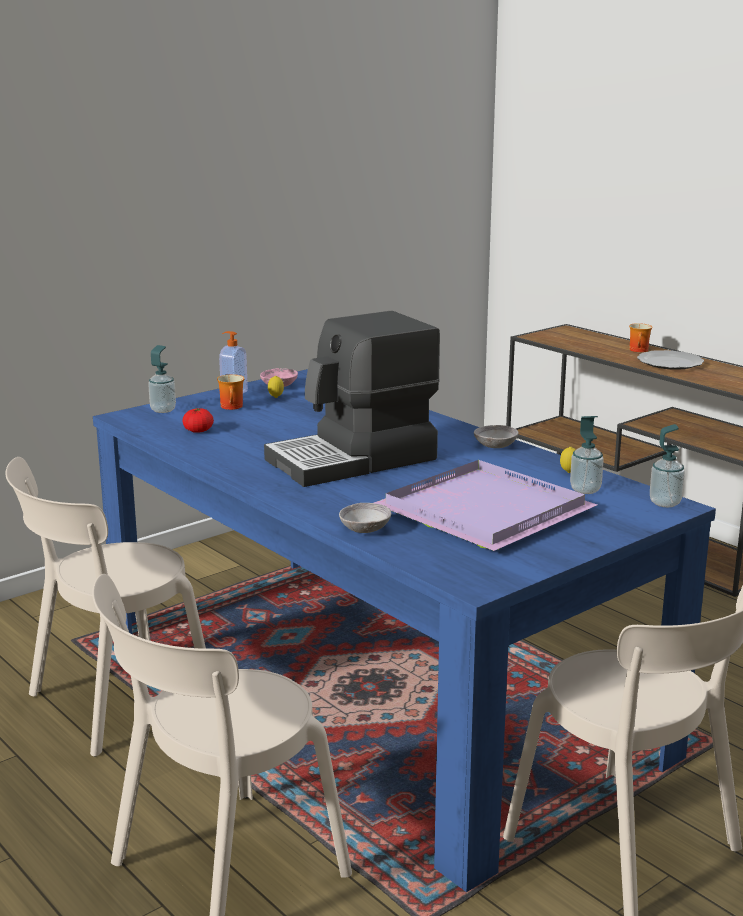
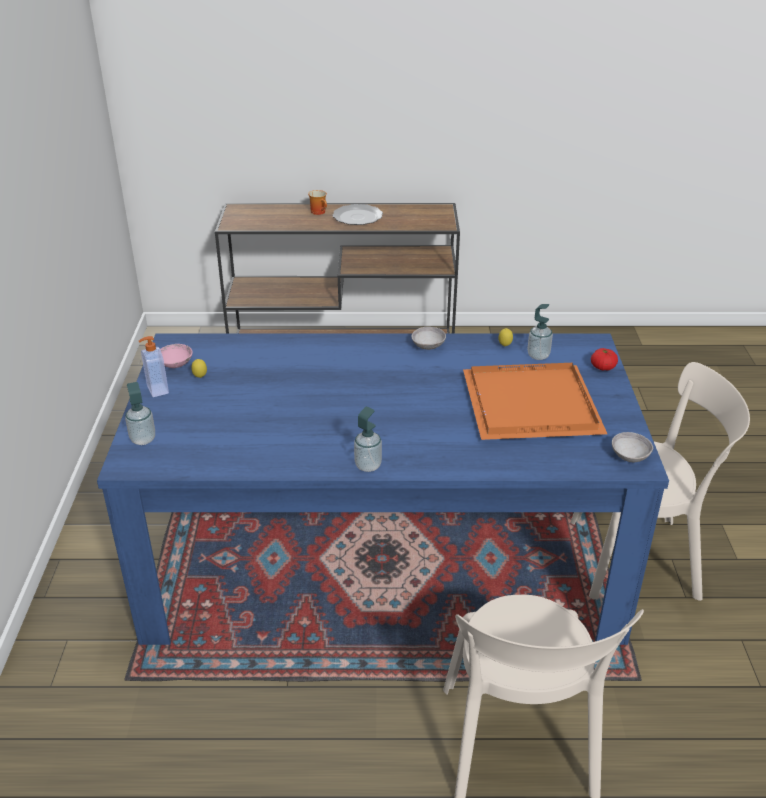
camera: 50 degrees left, 15 degrees up
(114, 703) = (252, 700): beige chair -> none
(198, 431) = (220, 444): tomato -> tomato (603, 367)
(233, 407) = (190, 404): mug -> none
(354, 460) = (380, 407): coffee machine -> none
(365, 530) = (511, 463): grey bowl -> grey bowl (630, 456)
(484, 509) = (528, 403): purple tray -> orange tray
(665, 503) = (587, 343): soap dispenser -> soap dispenser (368, 465)

